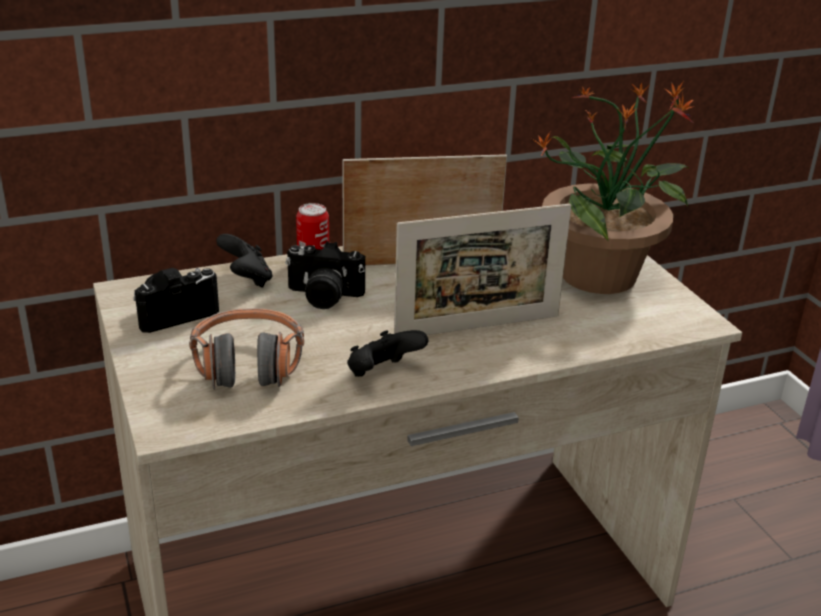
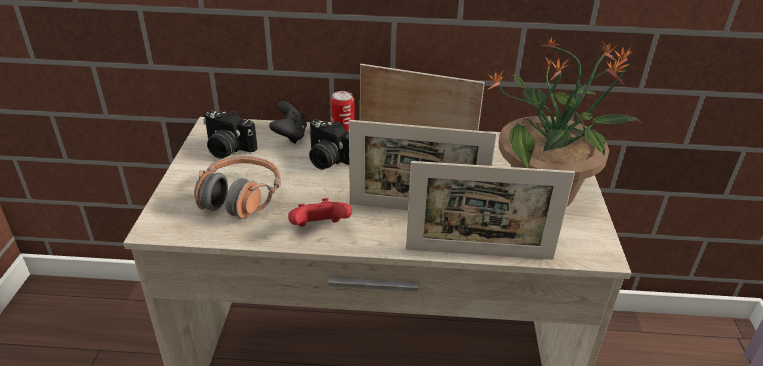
camera: 25 degrees right, 5 degrees up
(174, 314) = (227, 149): camera -> camera turned 150 degrees counterclockwise
(382, 374) = (319, 229): black game controller -> red game controller
(582, 353) = (479, 254): none -> picture frame

